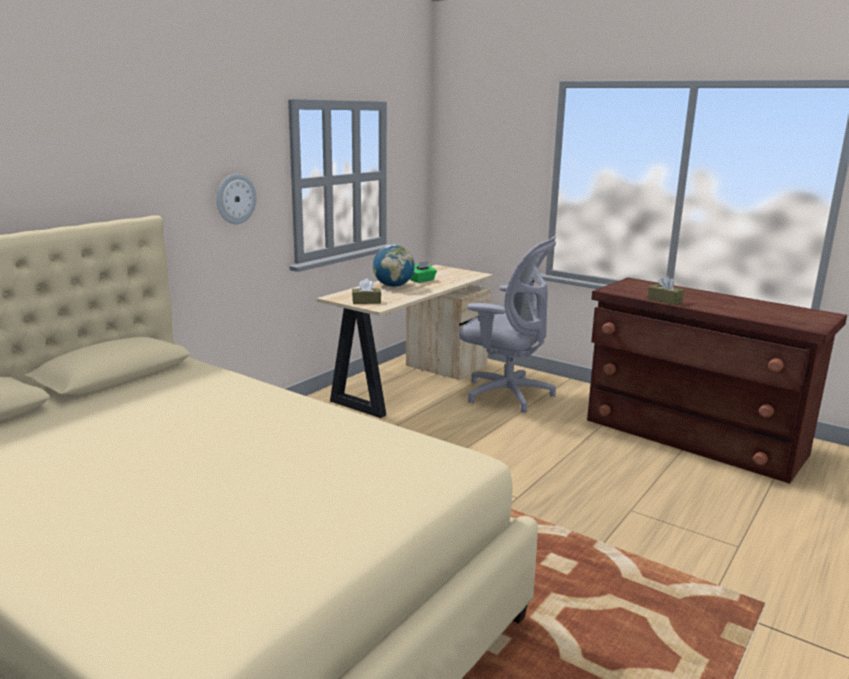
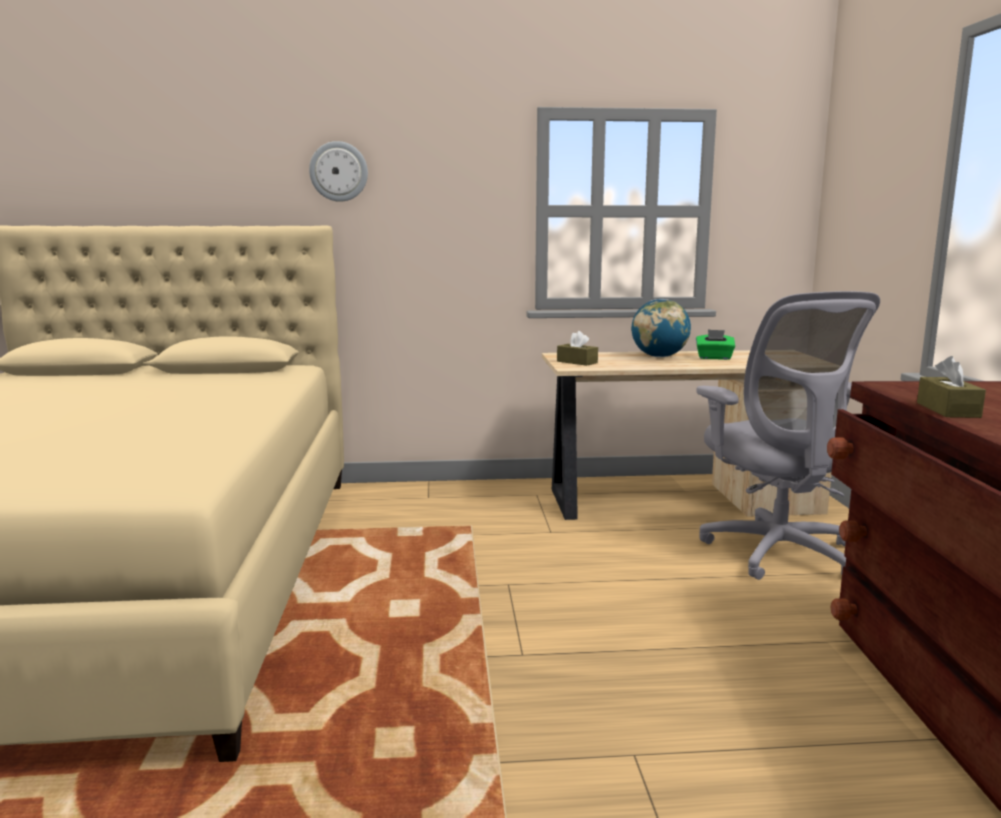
camera: 50 degrees right, 5 degrees down
(235, 198) = (446, 221): wall clock -> wall clock (338, 171)

